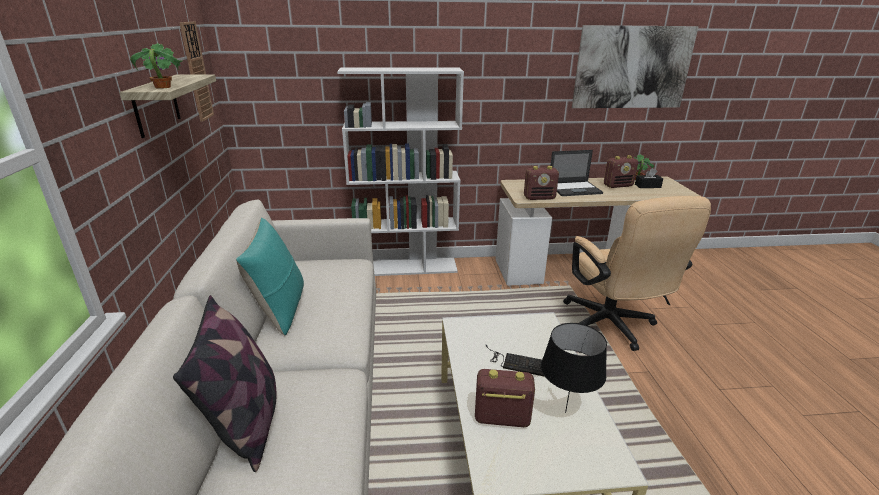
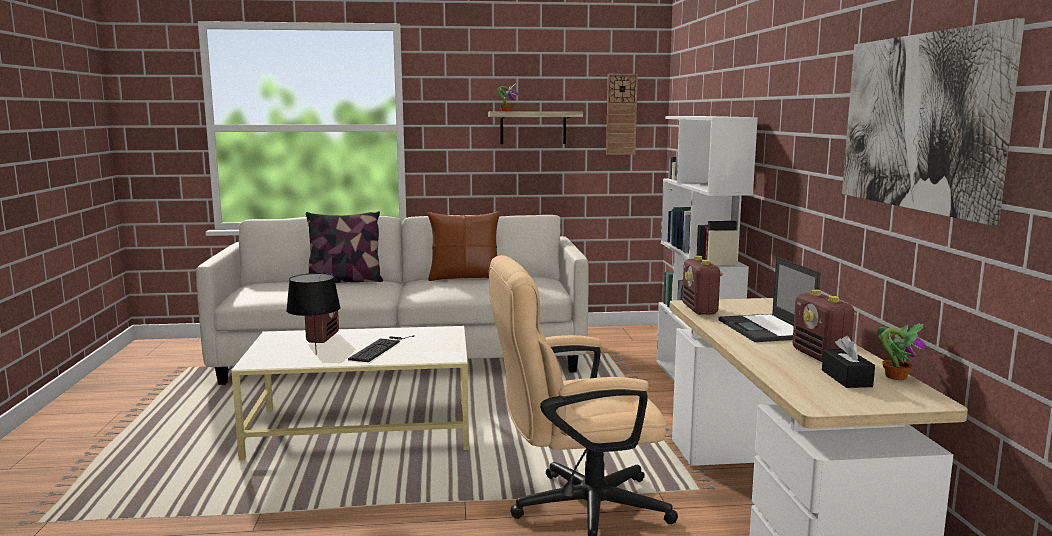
camera: 90 degrees right, 15 degrees down
(280, 309) = (465, 278): turquoise pillow -> brown pillow

